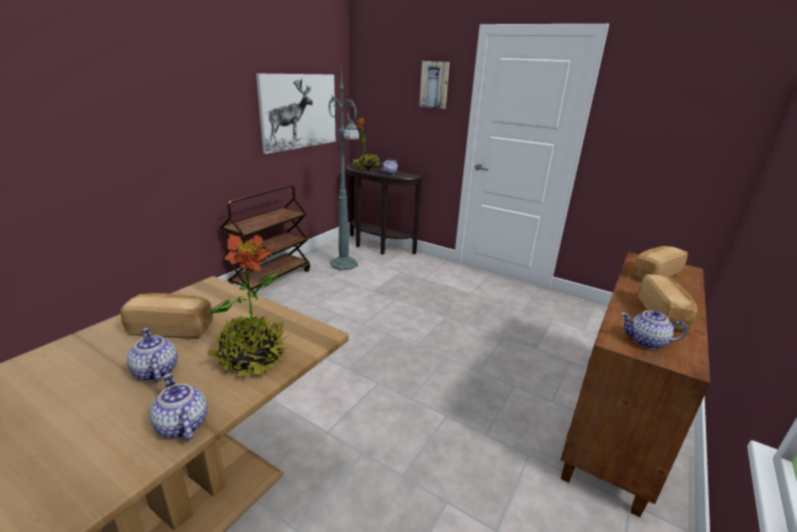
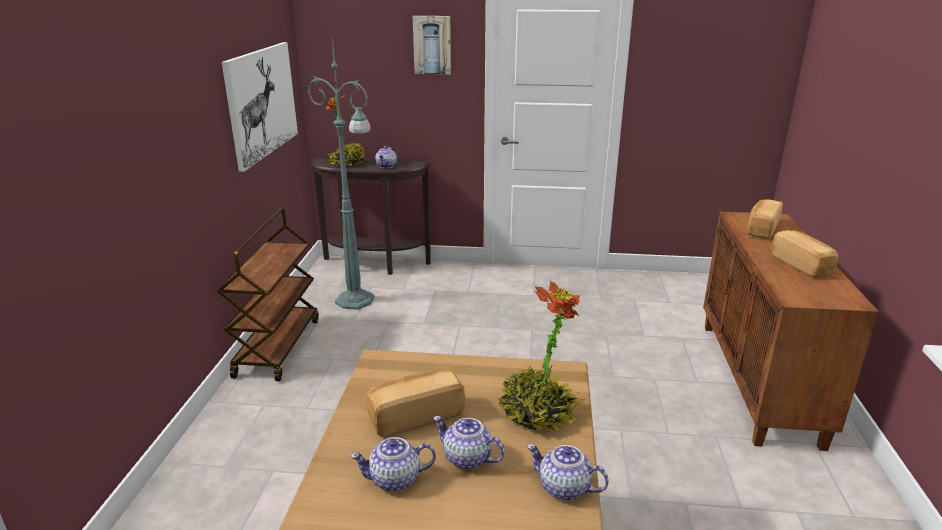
camera: 25 degrees left, 0 degrees up
(647, 342) = (814, 292): teapot -> teapot (395, 479)

